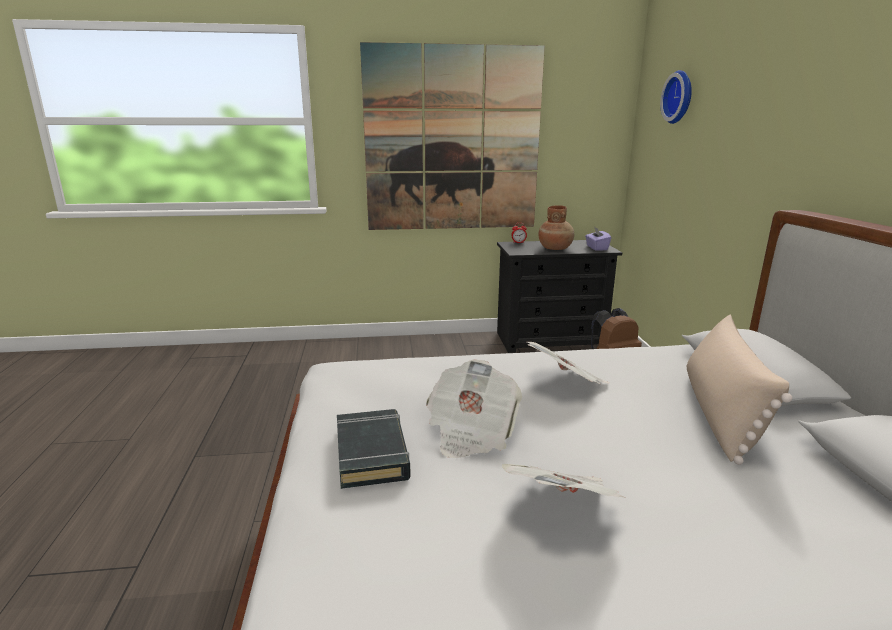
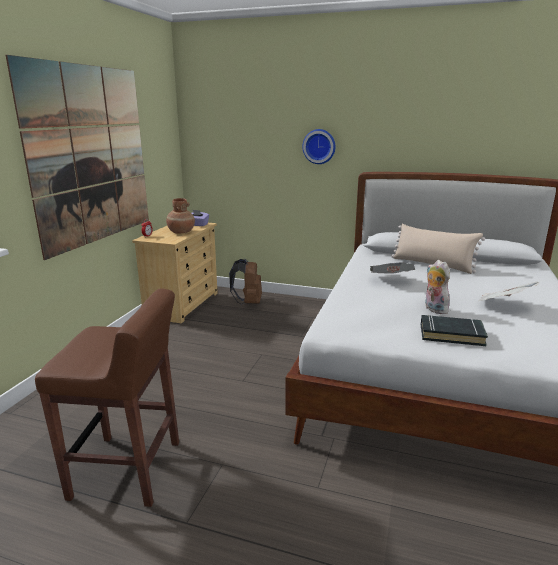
camera: 65 degrees left, 0 degrees up
(253, 409) = (128, 470): none -> brown stool
(471, 431) = (433, 309): newspaper -> plush toy
(550, 340) = (183, 304): black dresser -> beige dresser
(680, 97) = (237, 114): wall clock -> wall clock (319, 146)

